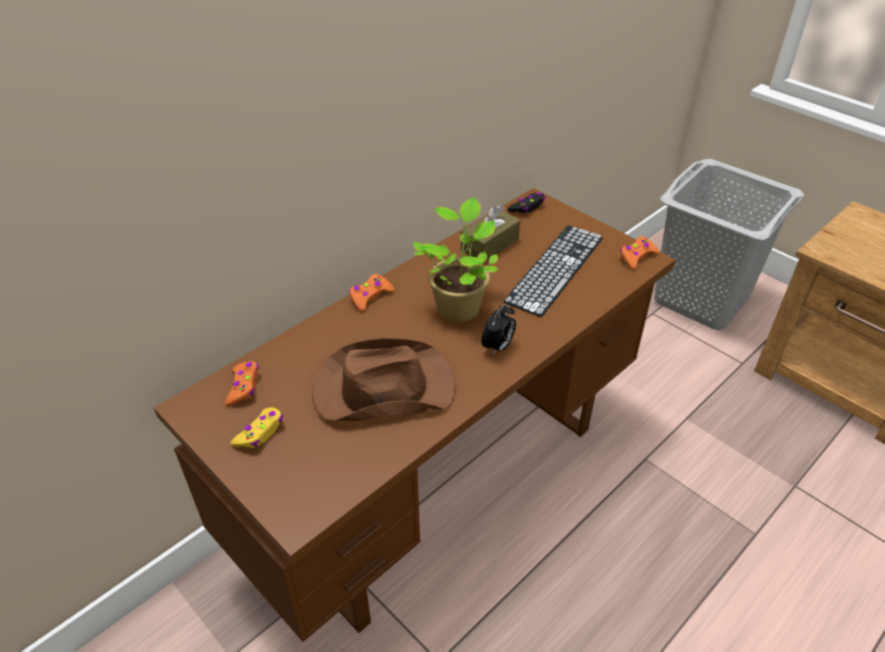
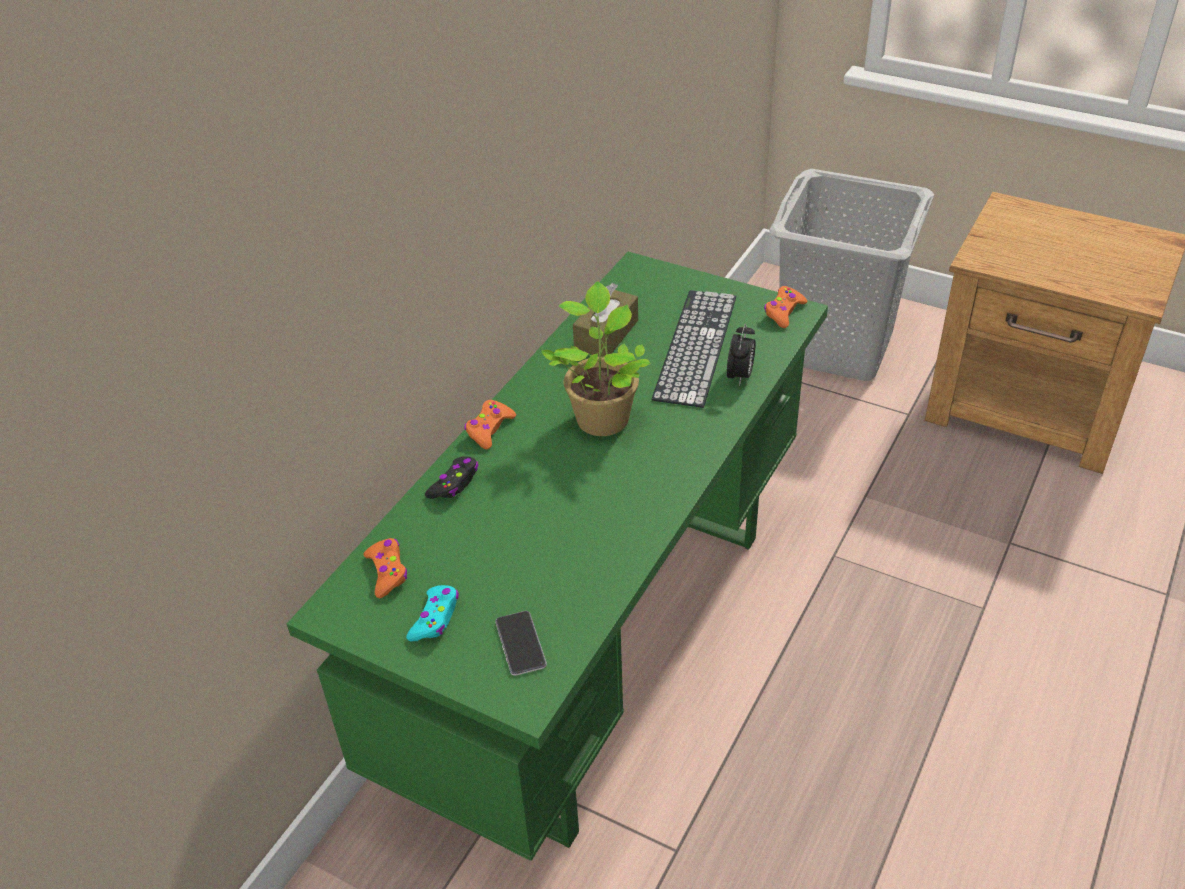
camera: 15 degrees left, 0 degrees up
(260, 433) = (435, 618): yellow game controller -> turquoise game controller
(313, 471) = (520, 644): none -> phone
(382, 388) = (555, 533): brown hat -> none
(441, 481) = (600, 645): brown desk -> green desk
(498, 347) = (668, 454): alarm clock -> alarm clock (740, 376)
(527, 207) = (631, 278): black game controller -> black game controller (454, 483)

